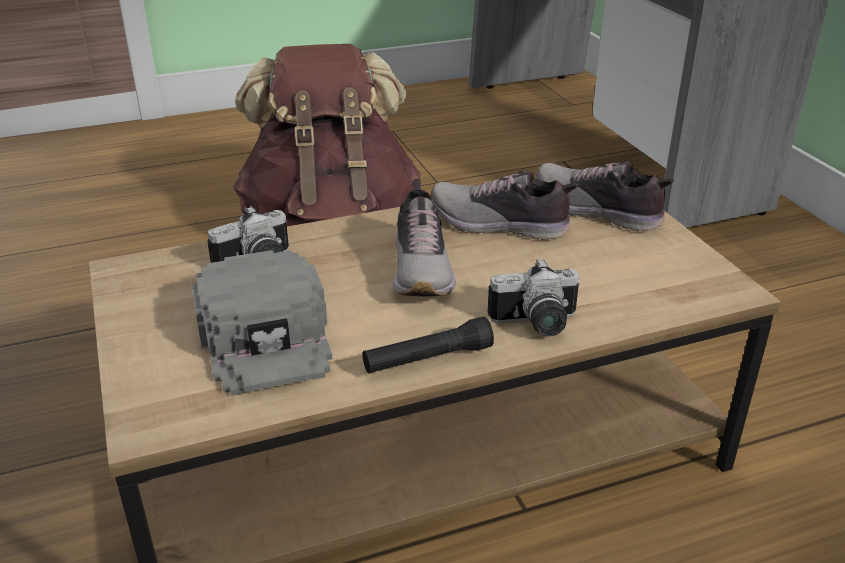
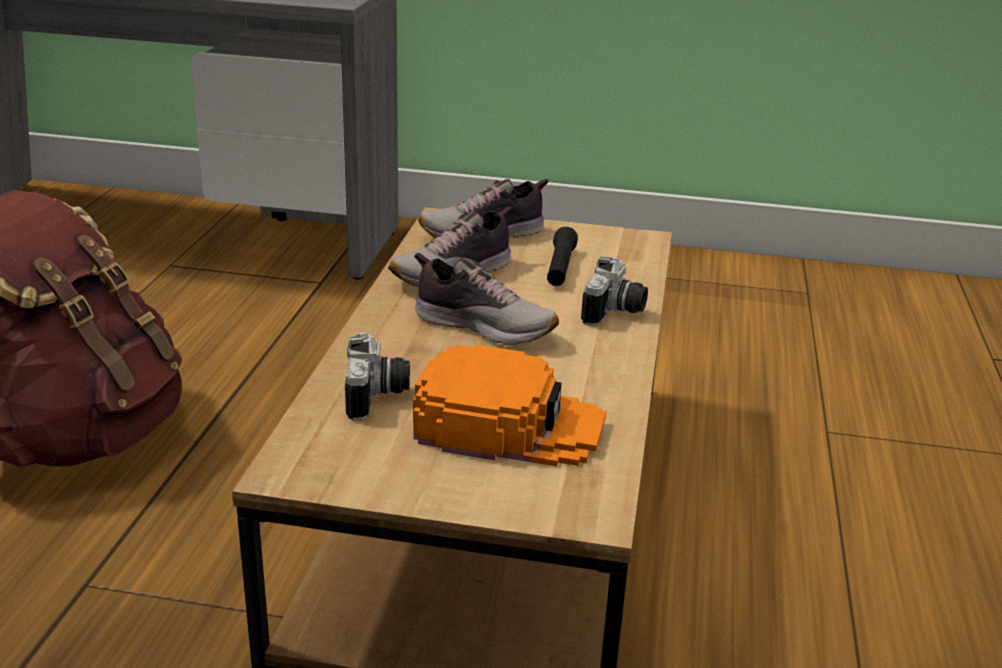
camera: 60 degrees left, 5 degrees down
(266, 335) = (508, 423): grey cap -> orange cap
(428, 359) = (619, 366): black flashlight -> black flashlight (560, 268)

